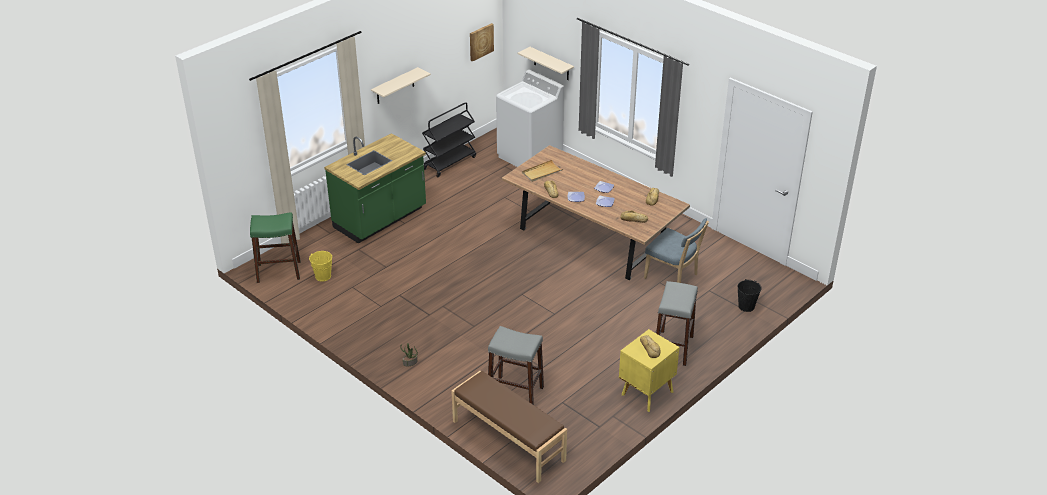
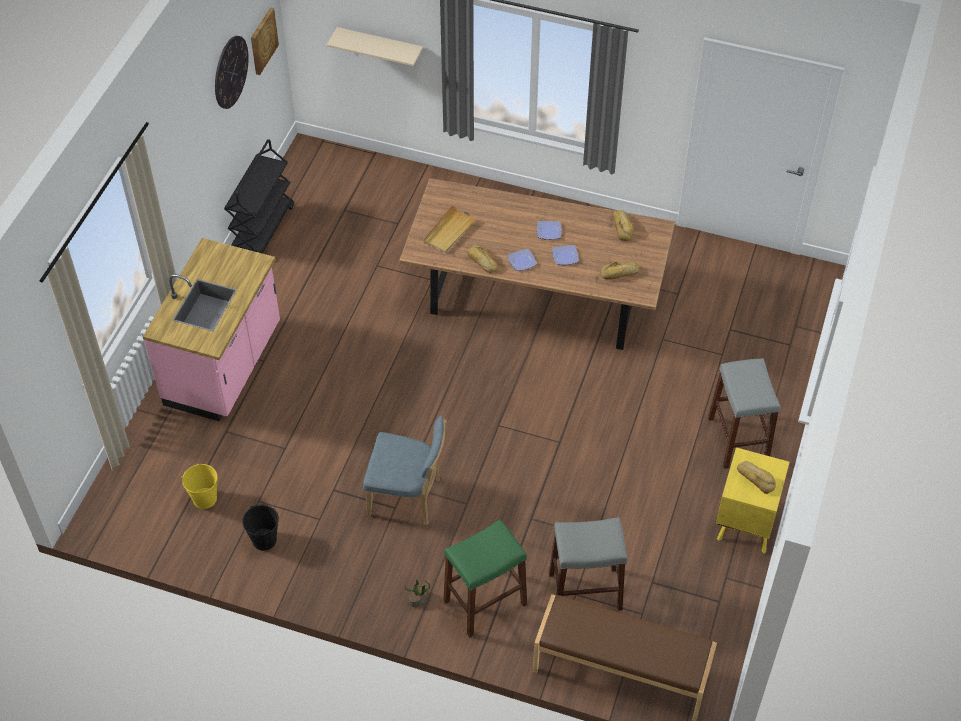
camera: 25 degrees left, 15 degrees up
(278, 271) = (133, 514): green stool -> green stool (485, 602)
(380, 219) = (225, 366): green counter -> pink counter
(395, 86) = (187, 166): beige shelf -> none
(447, 46) = (230, 72): none -> wall clock
(530, 156) = (369, 180): white washing machine -> none
(673, 277) = (674, 324): blue chair -> blue chair (408, 498)
(746, 306) = (788, 339): black bucket -> black bucket (264, 540)

